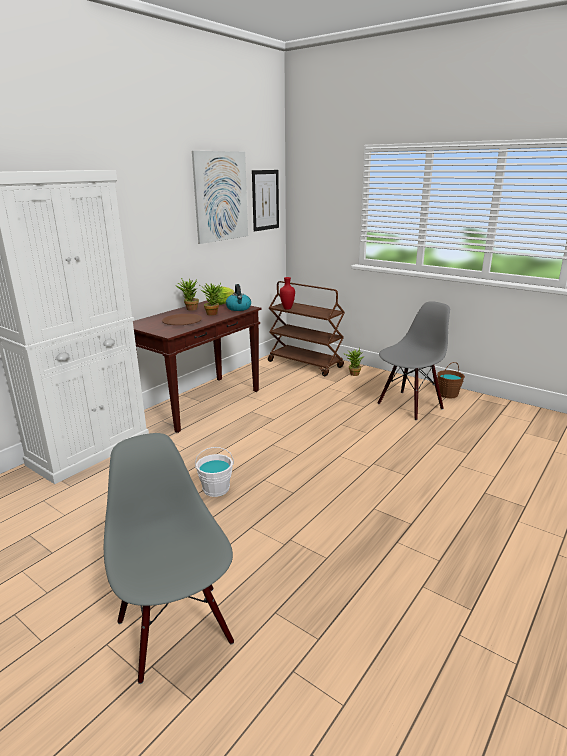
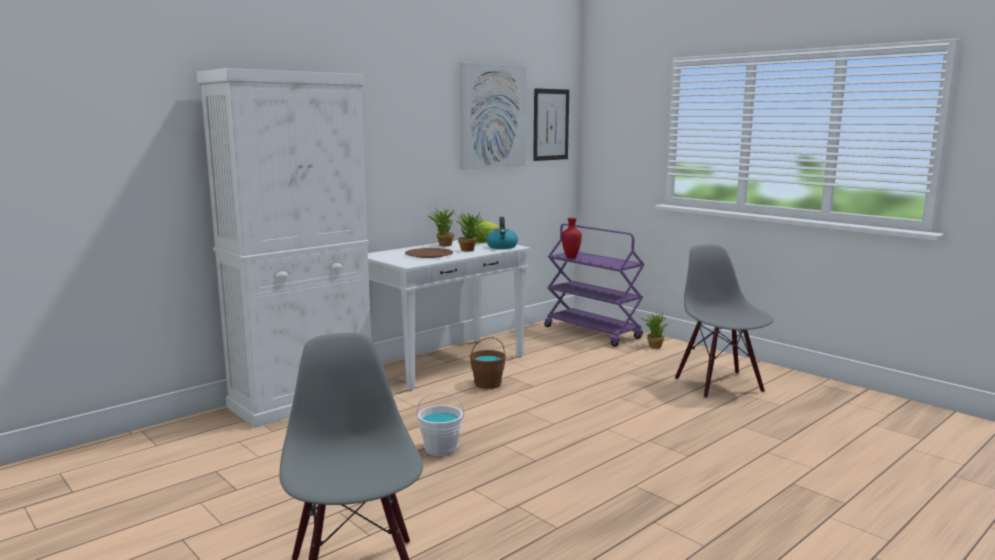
camera: 10 degrees right, 10 degrees down
(201, 402) = (447, 363): brown console table -> white console table
(305, 364) = (593, 333): brown cart -> purple cart
(409, 405) = (719, 384): grey chair -> grey chair turned 75 degrees counterclockwise
(448, 394) = (778, 376): brown bucket -> brown bucket (487, 384)

